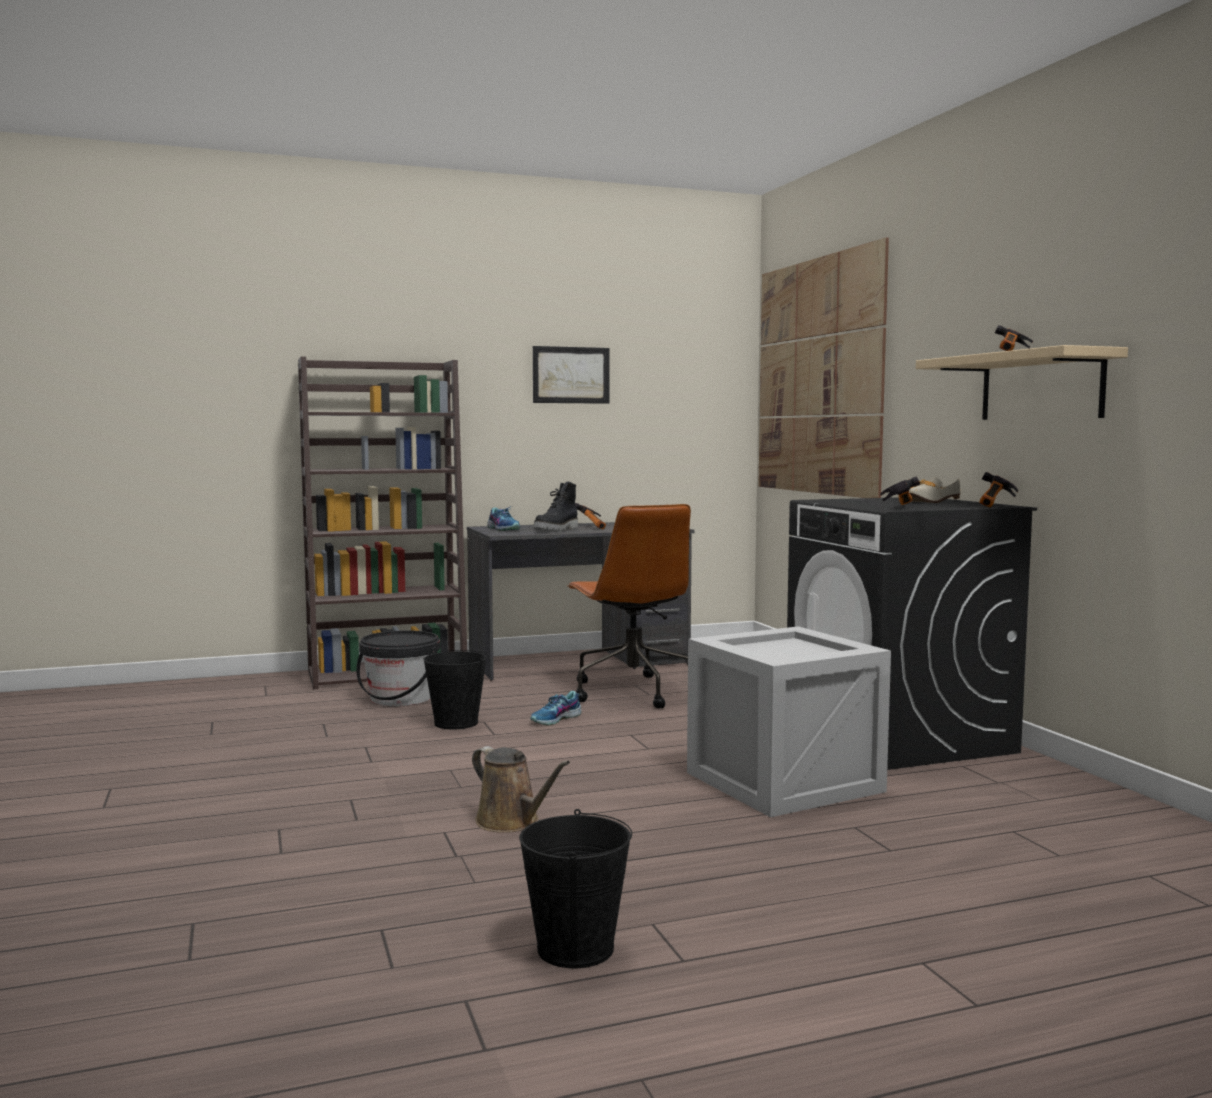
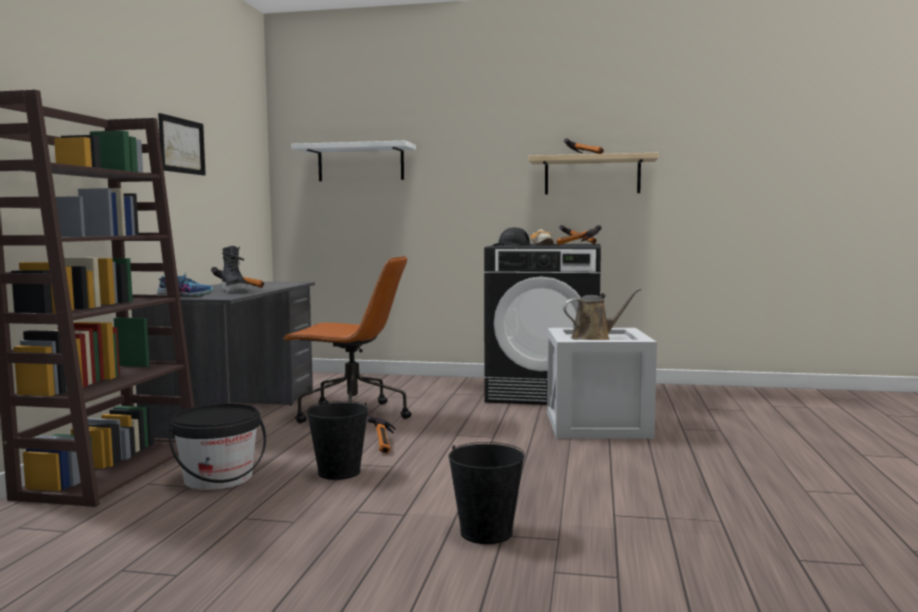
camera: 60 degrees left, 0 degrees up
(512, 822) = (610, 493): brown watering can -> brown watering can (594, 338)
(556, 719) = (385, 445): shoe -> hammer
(574, 948) = (839, 513): black bucket -> black bucket (486, 533)
(818, 376) = (360, 163): picture -> white shelf
(844, 500) = (511, 245): none -> black cap

